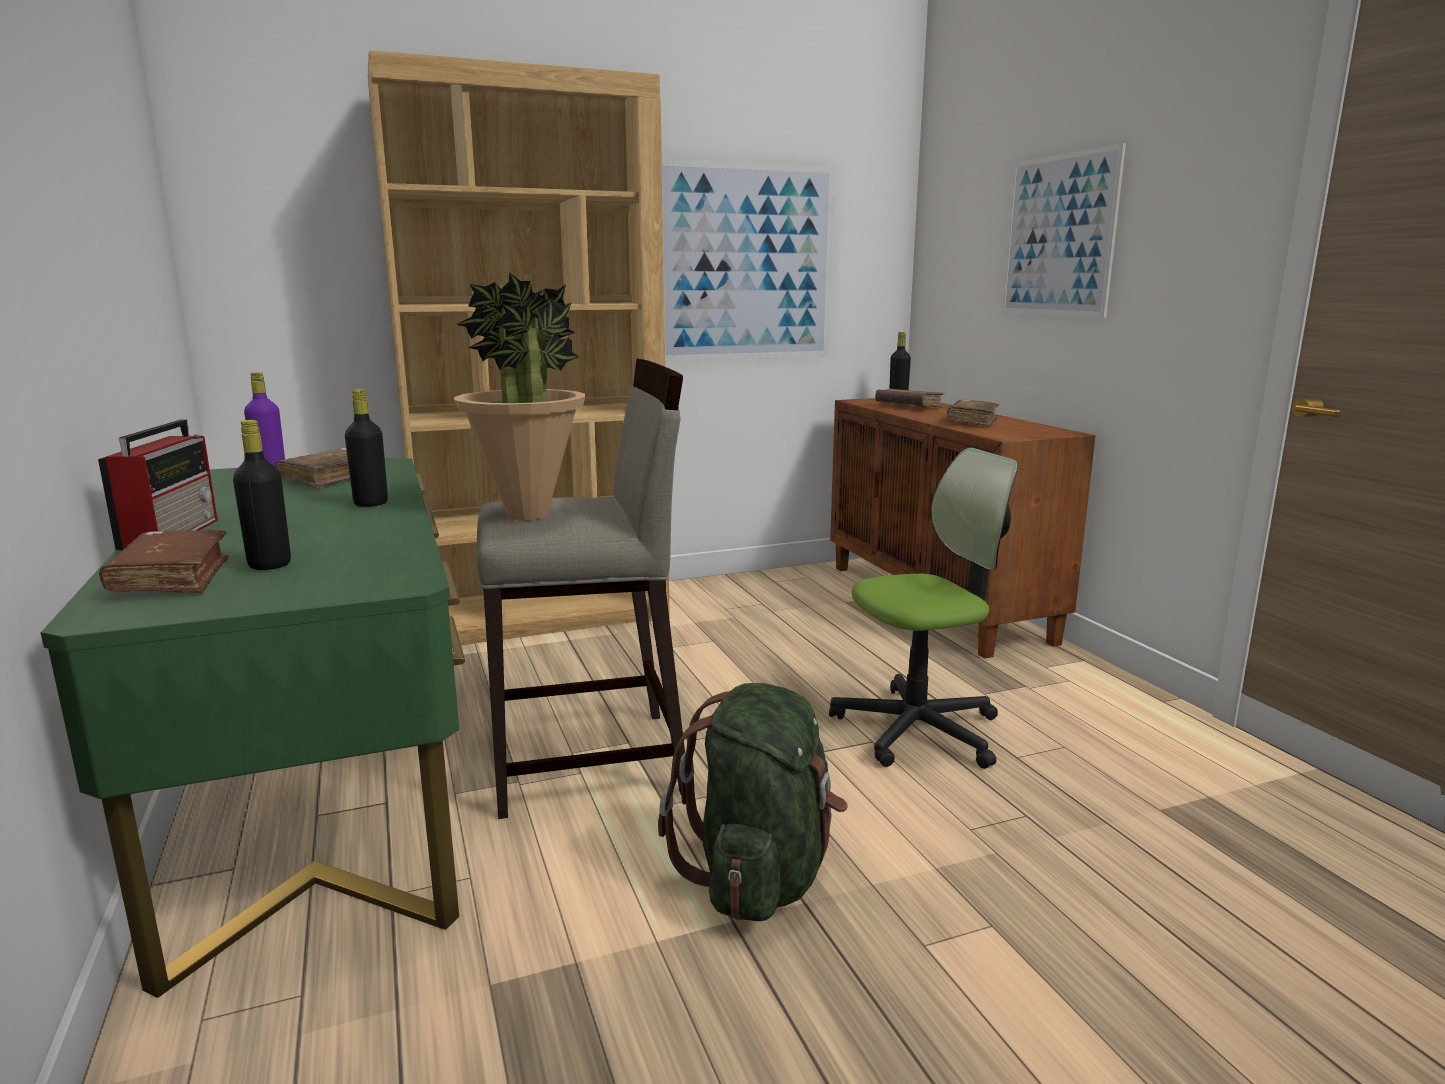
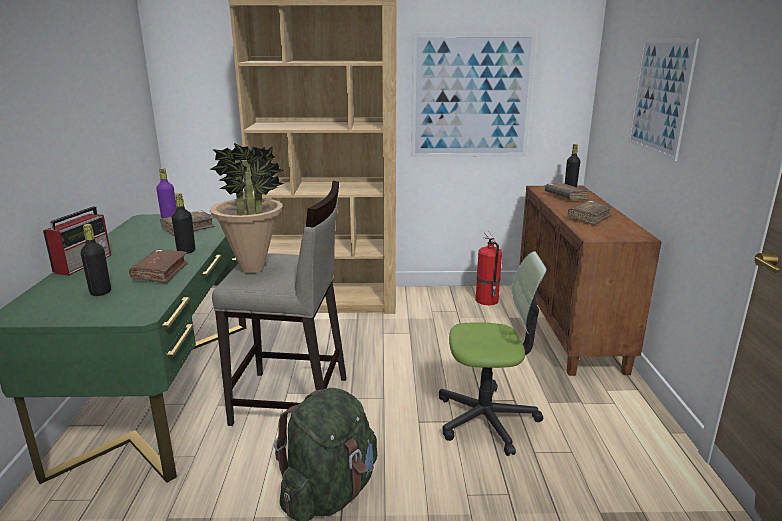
camera: 20 degrees right, 5 degrees up
(172, 578) = (55, 295): brown book -> brown book (161, 273)
(797, 585) = (487, 301): none -> fire extinguisher

